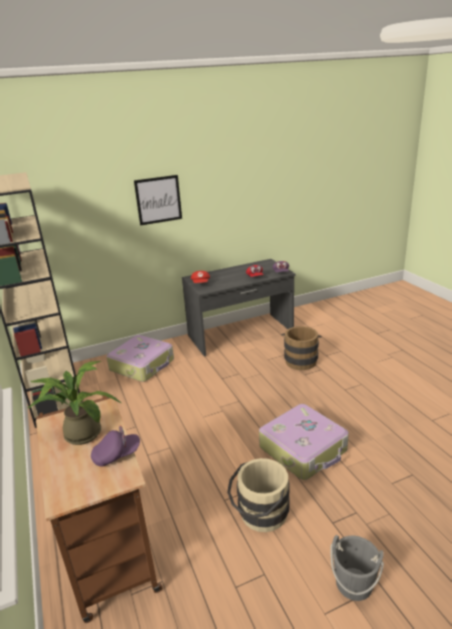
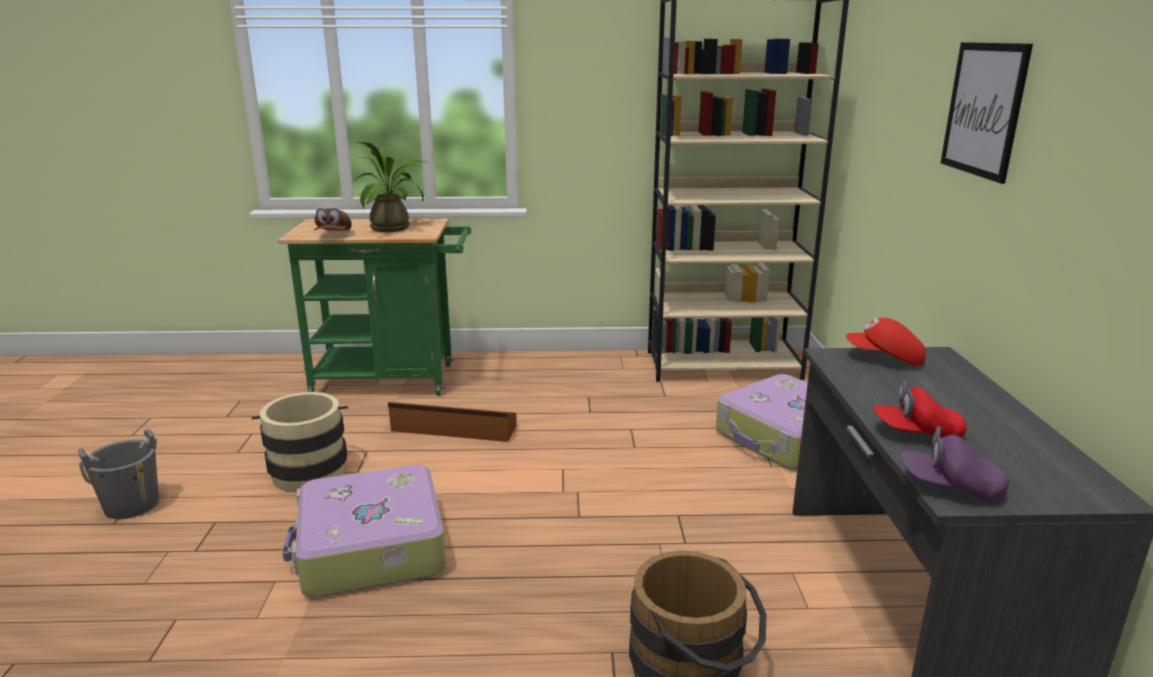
camera: 110 degrees right, 5 degrees down
(109, 548) = (393, 380): brown cart -> green cart
(117, 455) = (333, 235): purple cap -> brown cap
(179, 473) = (453, 429): none -> brown storage box

